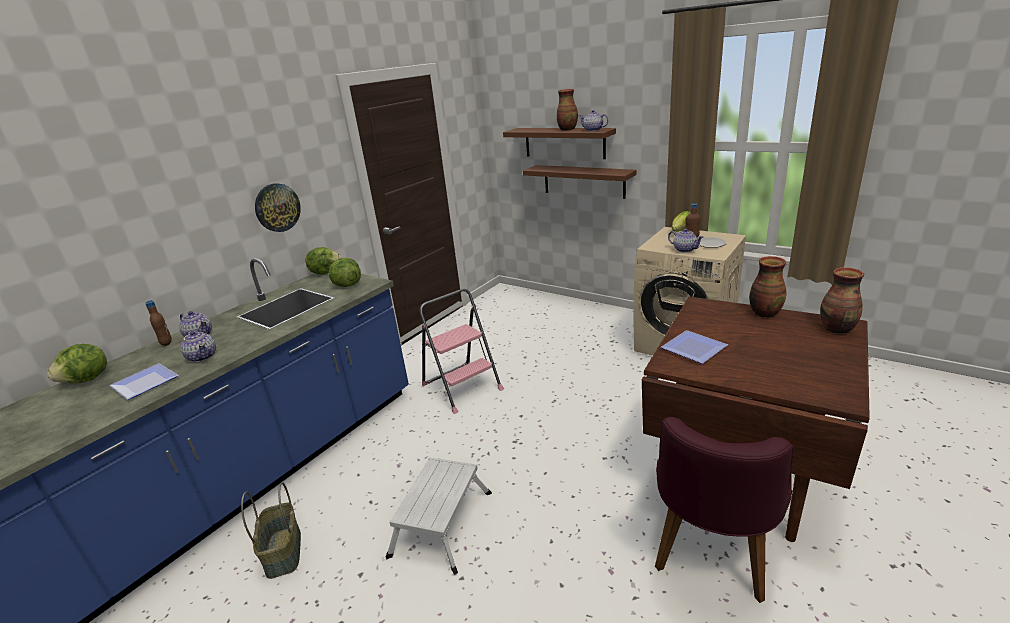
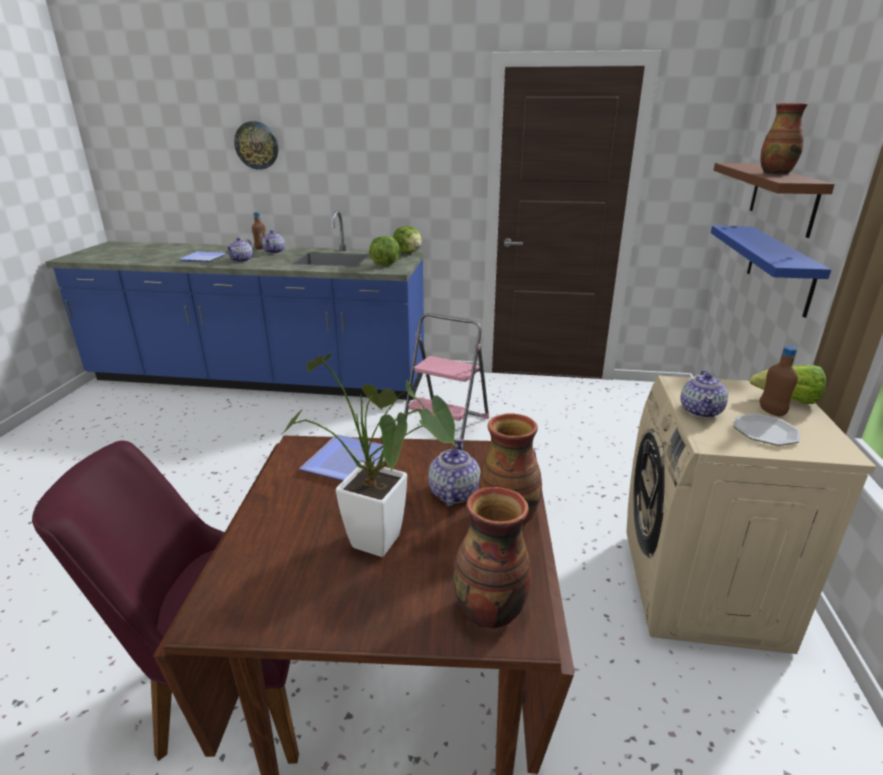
camera: 60 degrees right, 0 degrees up
(87, 380) = (208, 247): lettuce -> none
(277, 207) = (387, 176): wall clock -> wall clock (257, 145)
(284, 552) = (203, 420): basket -> none
(441, 524) = (243, 478): white step ladder -> none
(583, 181) = (780, 269): brown shelf -> blue shelf
(593, 130) = (789, 179): teapot -> teapot (453, 493)
(785, 346) = (386, 545): none -> potted plant

